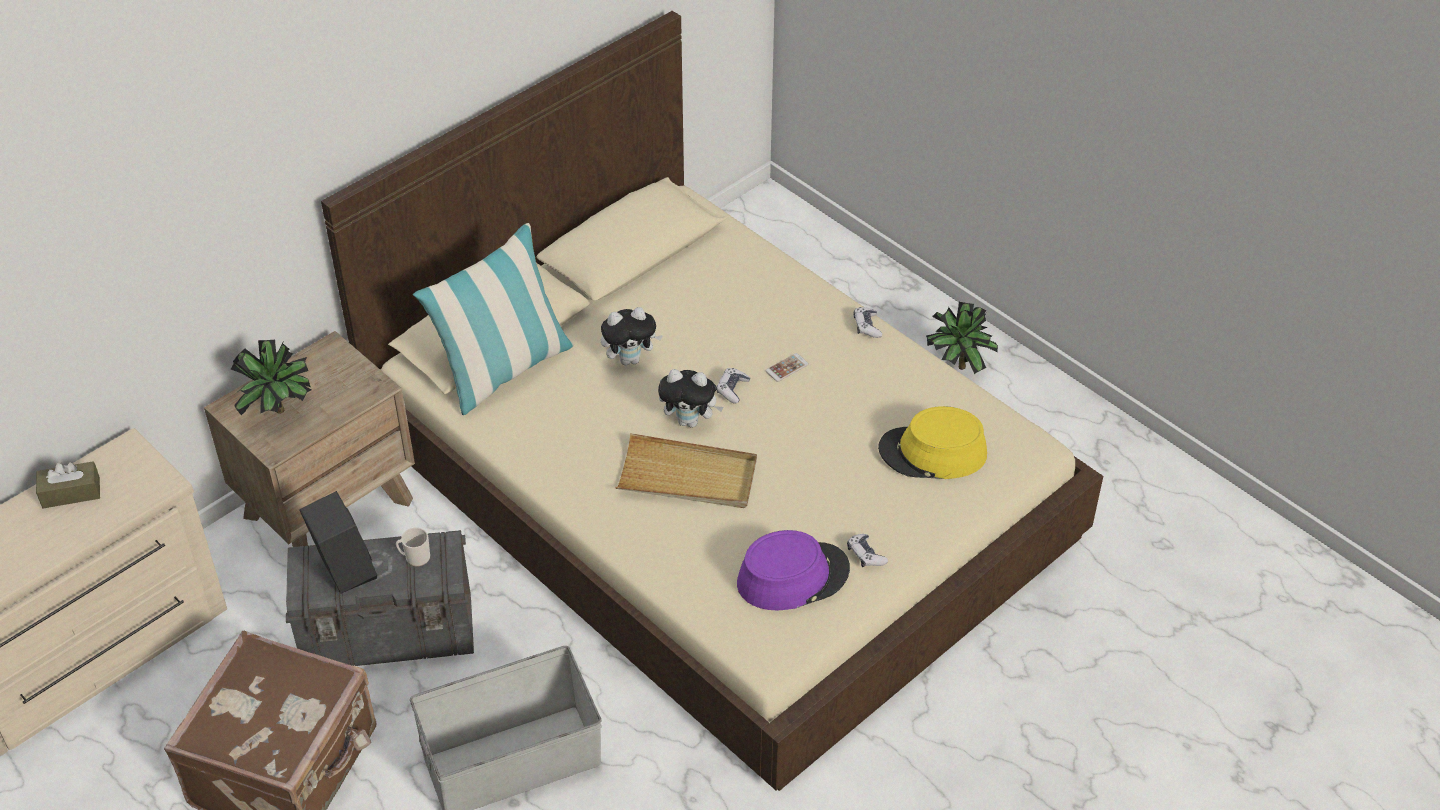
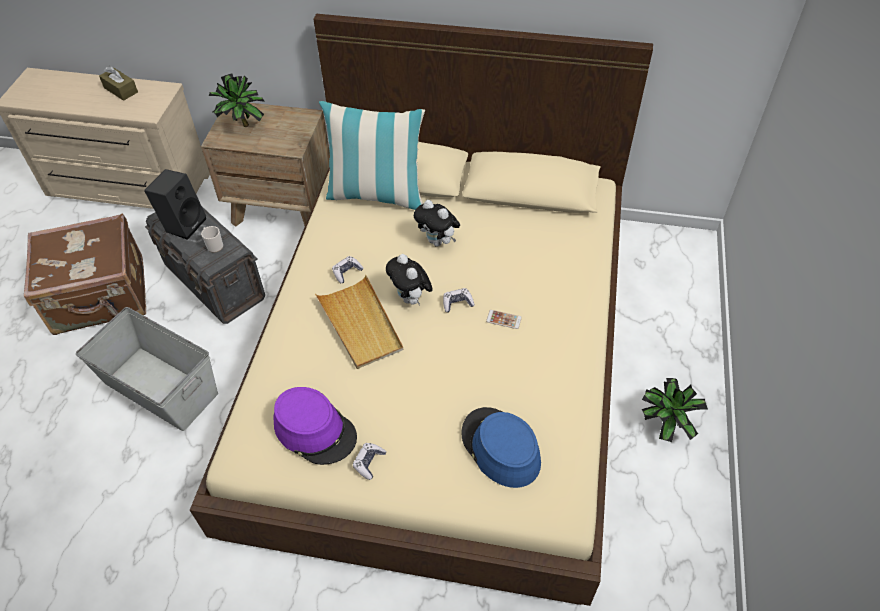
camera: 55 degrees right, 5 degrees up
(867, 326) = (585, 340): game controller -> game controller (347, 272)
(932, 453) = (500, 448): yellow hat -> blue hat

